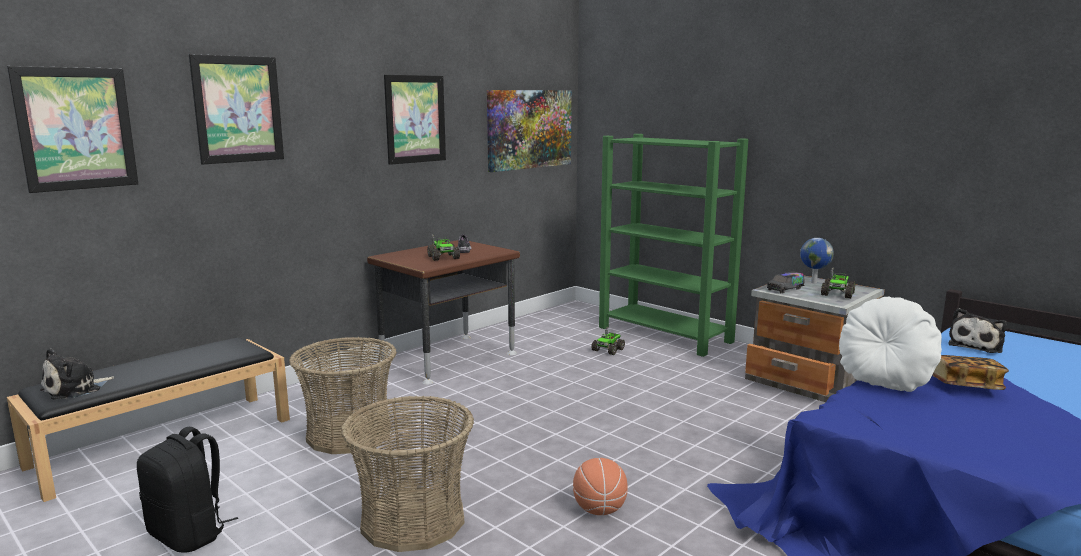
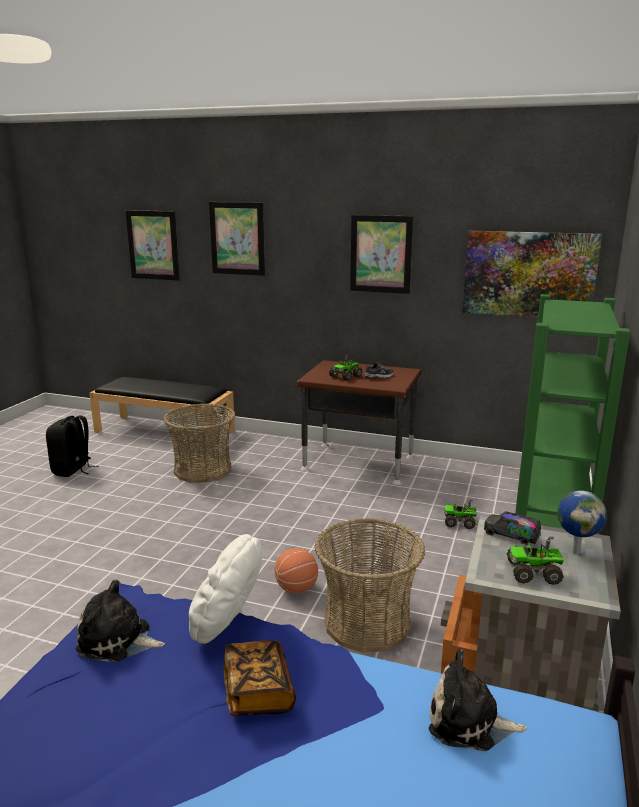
camera: 65 degrees right, 5 degrees up
(75, 389) = (122, 384): plush toy -> plush toy (118, 641)
(412, 520) = (103, 519): basket -> basket (367, 623)
(599, 510) = (138, 581): basketball -> basketball (296, 588)

